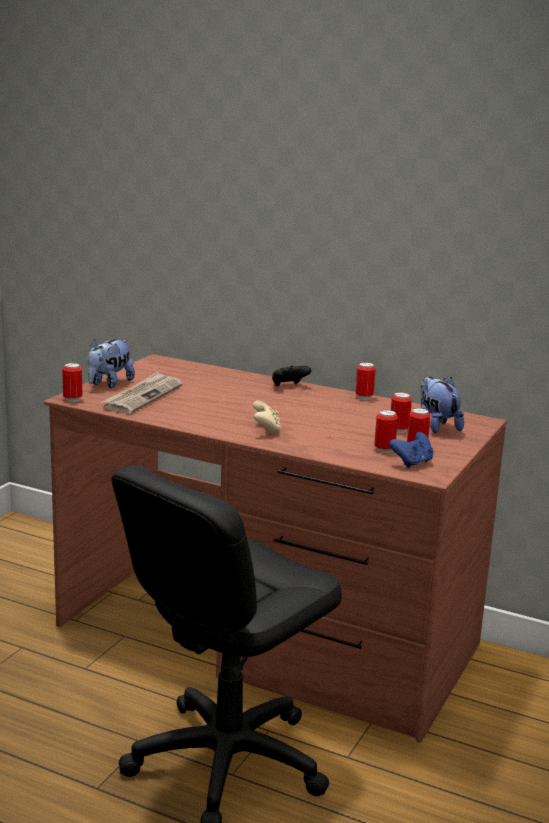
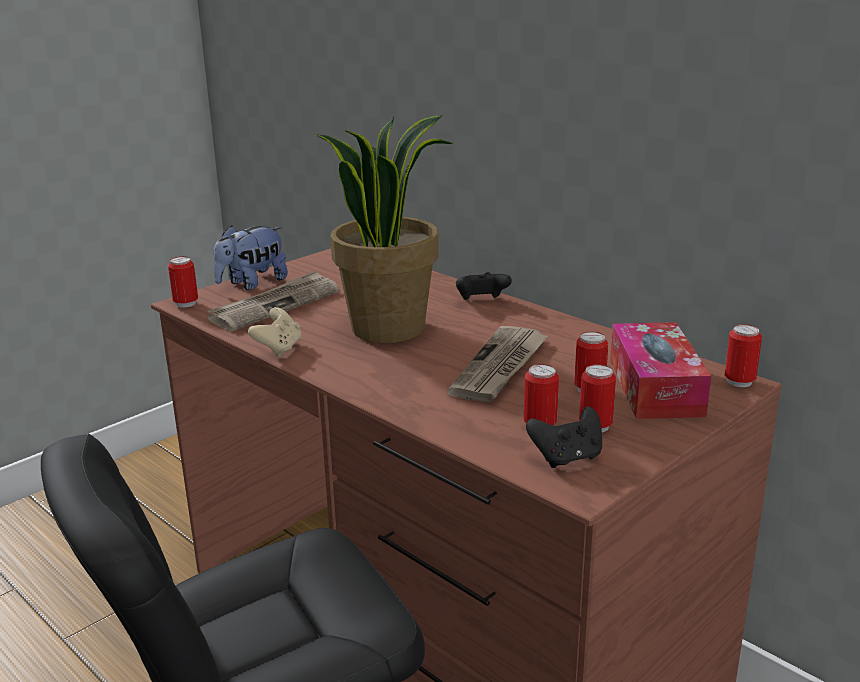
camera: 20 degrees right, 5 degrees up
(240, 405) = (389, 327): none -> potted plant
(266, 430) = (390, 372): beige game controller -> beige game controller (279, 349)
(334, 422) = (500, 367): none -> newspaper
(364, 397) = (577, 326): can -> can (739, 382)
(412, 463) = (567, 458): blue game controller -> black game controller
(436, 426) = (655, 387): plush toy -> tissue box

